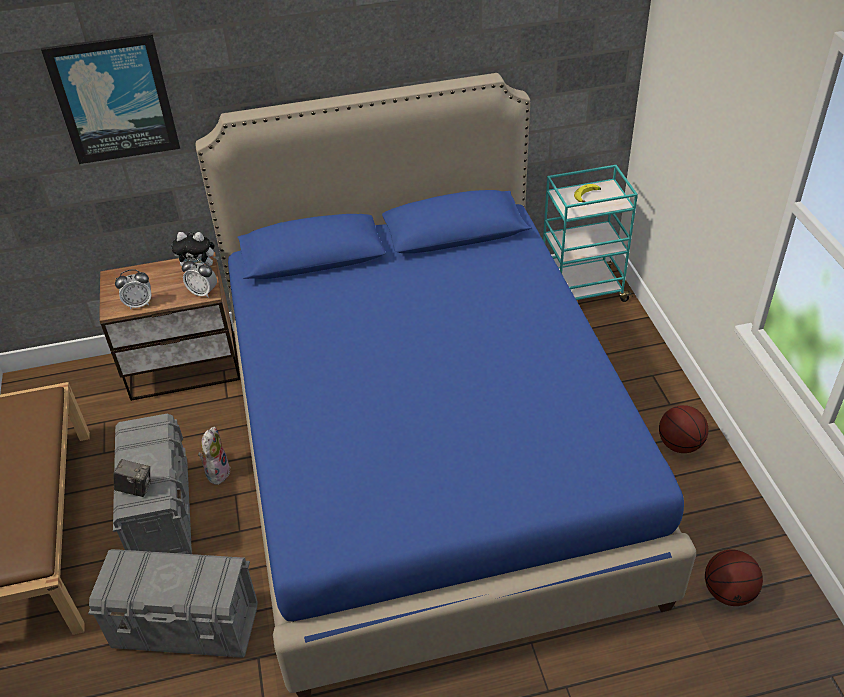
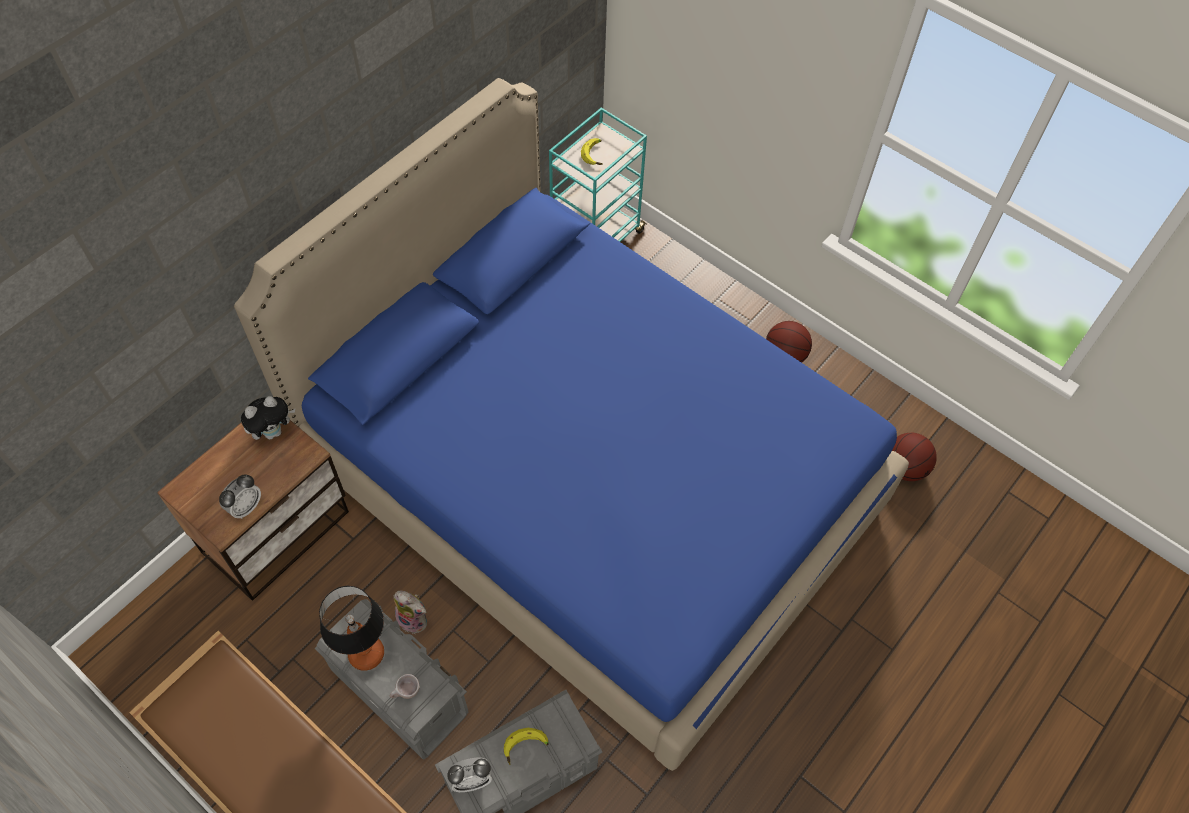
camera: 40 degrees left, 15 degrees up
(114, 99) = (138, 311): picture -> none
(136, 488) = (406, 693): camera -> beige cup
(138, 448) = (367, 653): none -> table lamp
(176, 577) = (526, 748): none -> banana
(203, 292) = (303, 456): alarm clock -> alarm clock (471, 780)
(217, 471) = (414, 619): plush toy -> plush toy turned 150 degrees clockwise

